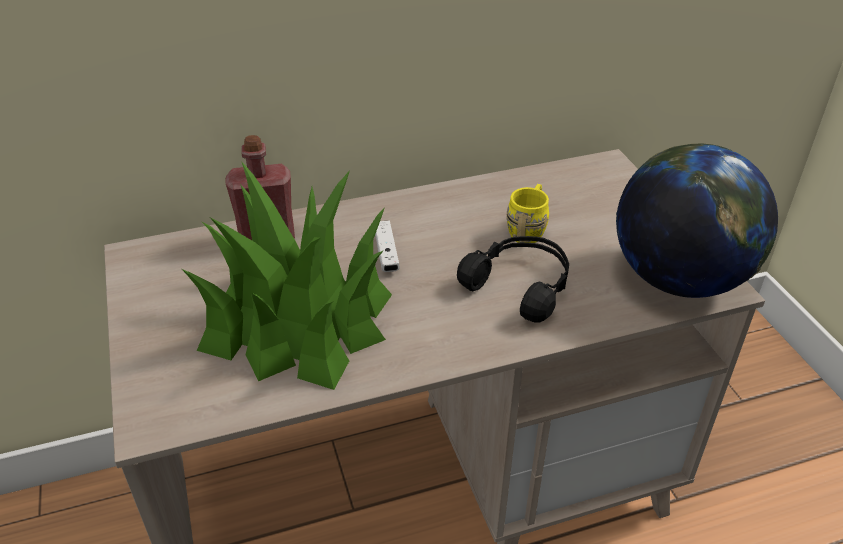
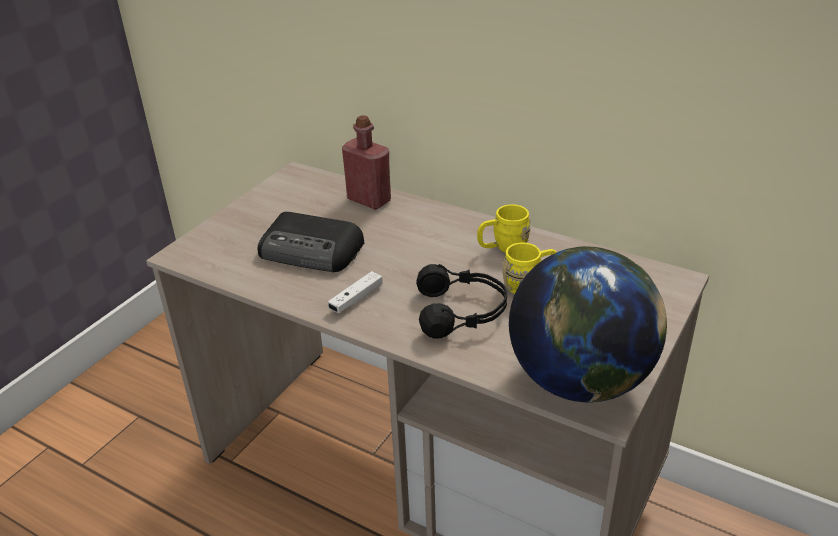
camera: 50 degrees right, 5 degrees down
(298, 320) = (312, 251): potted plant -> radio
(386, 253) = (416, 245): white game controller -> white game controller (356, 299)
(458, 211) = (503, 247): none -> yellow mug

